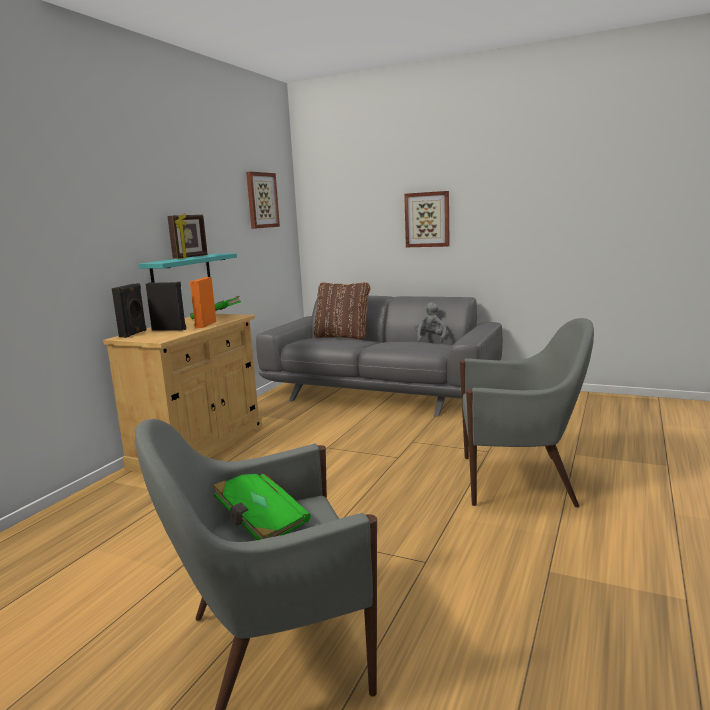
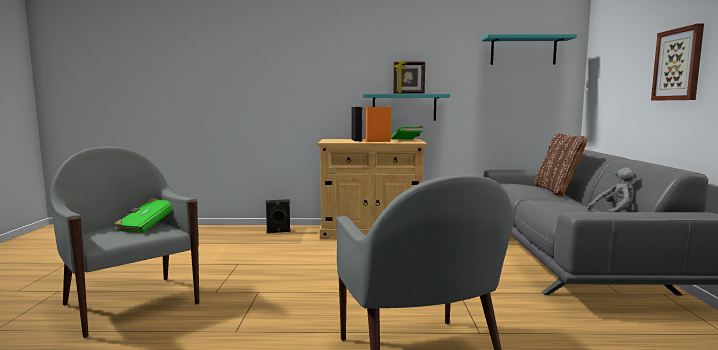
camera: 65 degrees right, 5 degrees down
(134, 334) = (340, 139): black speaker -> black speaker (278, 232)
(261, 200) = (523, 51): picture -> turquoise shelf

